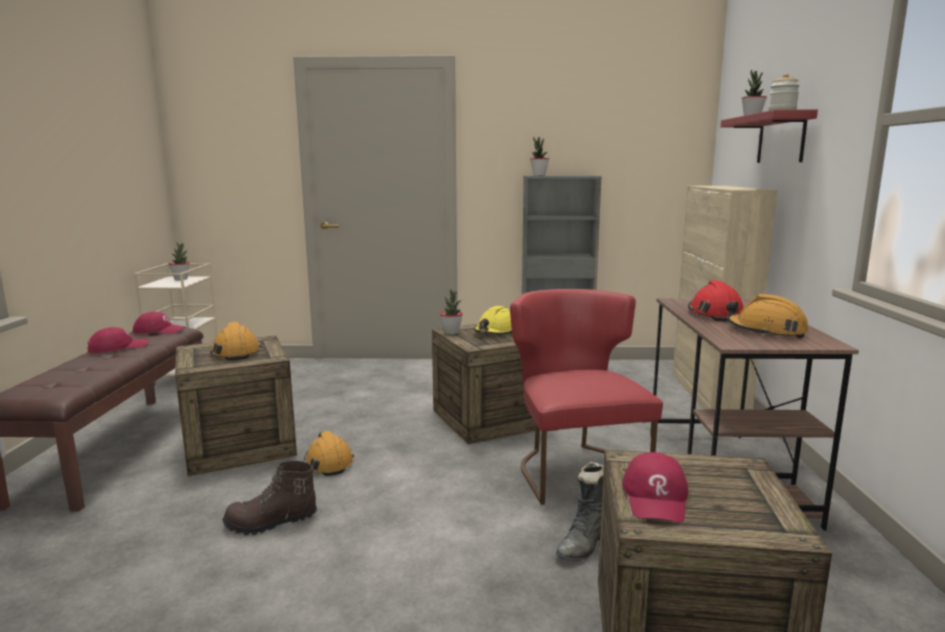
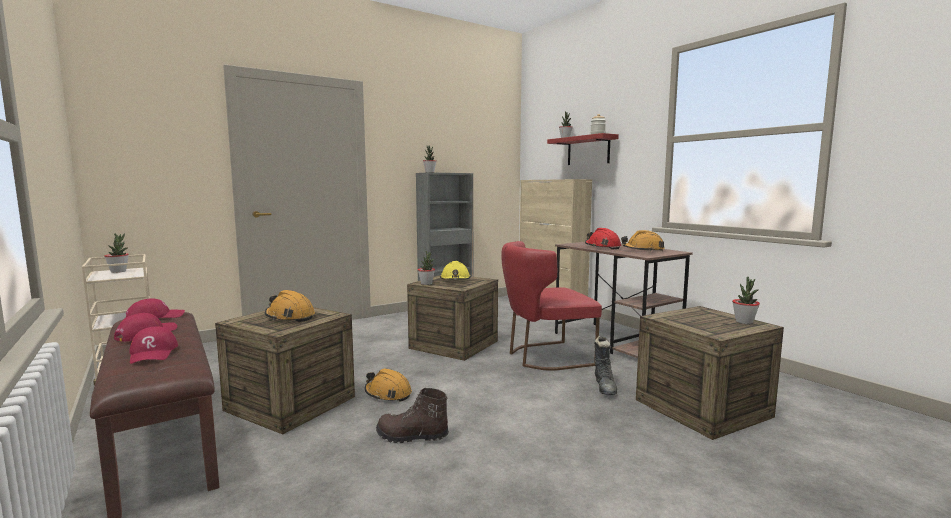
camera: 35 degrees left, 5 degrees down
(271, 523) = (411, 437): brown boot -> brown boot turned 60 degrees clockwise
(575, 468) = (544, 357): red chair -> red chair turned 60 degrees counterclockwise
(656, 497) = (700, 326): red cap -> red cap (153, 353)
(766, 516) = (744, 322): none -> potted plant

